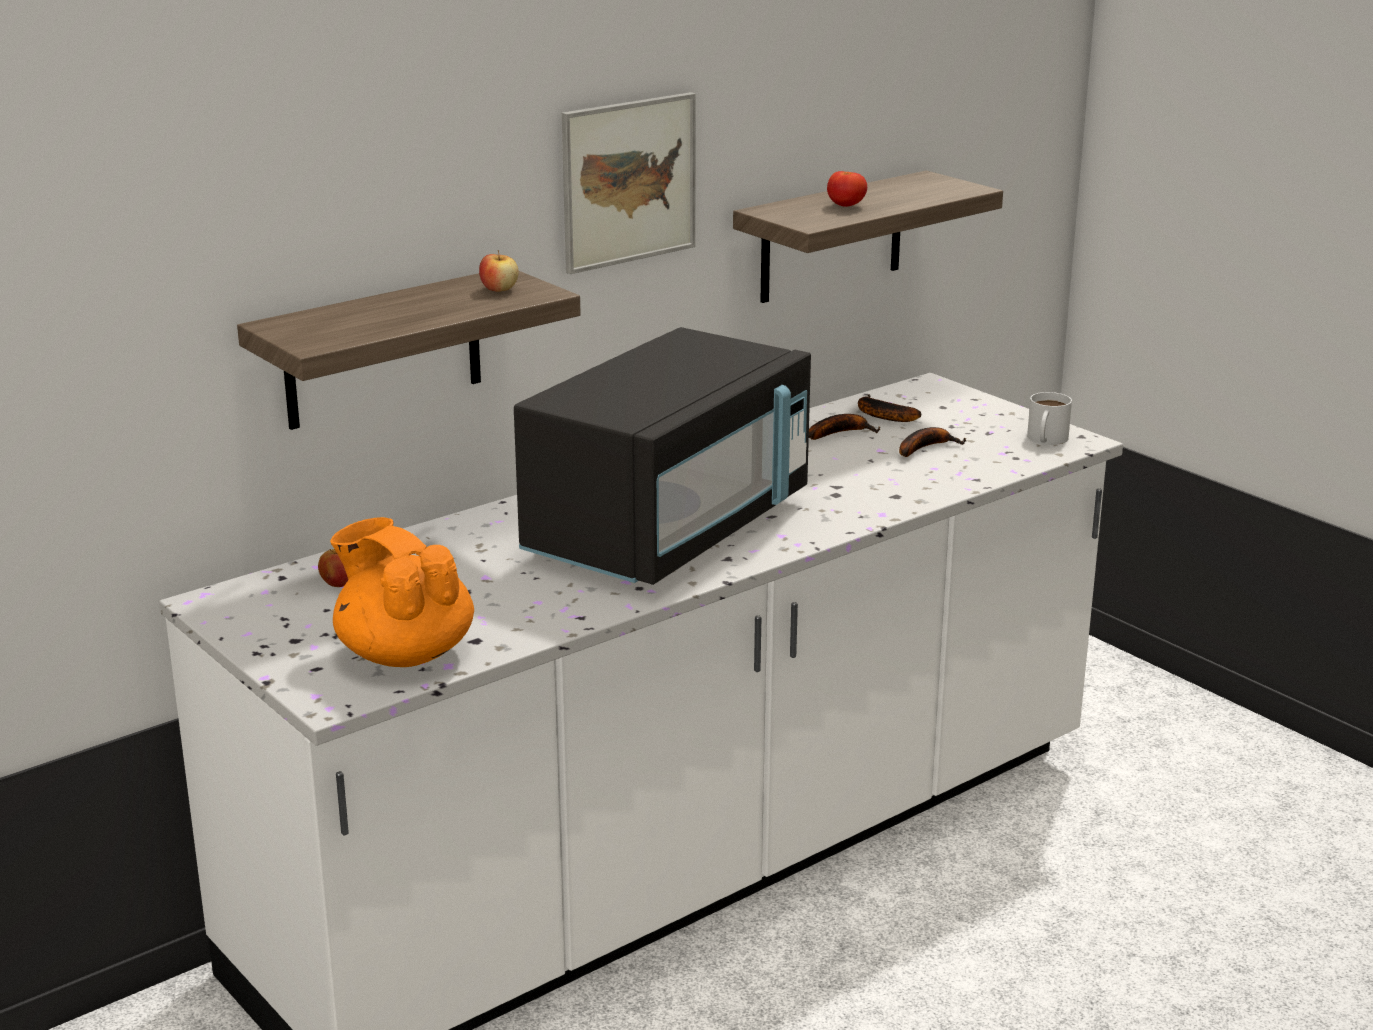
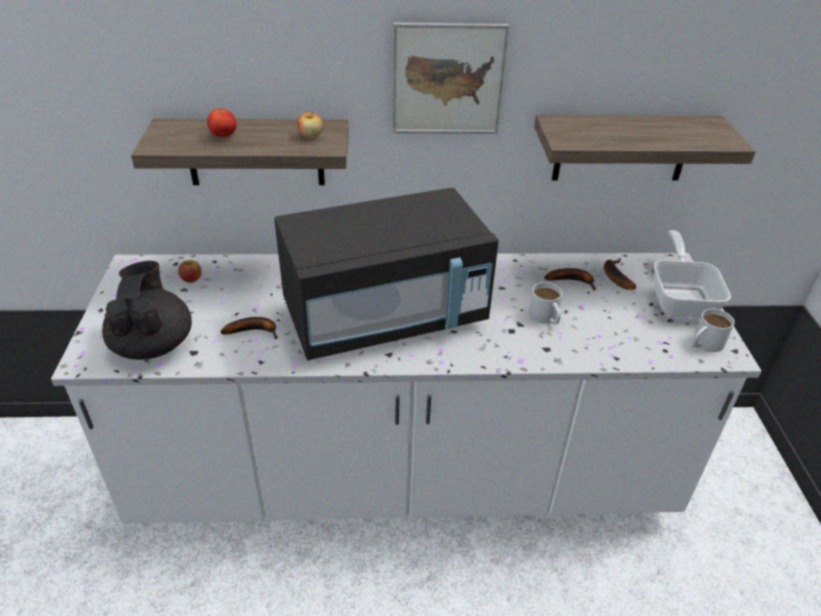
camera: 35 degrees right, 15 degrees up
(404, 653) = (153, 344): orange teapot -> black teapot
(846, 206) = (614, 132): tomato -> tomato (223, 136)
(857, 472) = (546, 318): none -> white mug
(925, 447) = (613, 315): banana -> banana (254, 331)
(975, 411) = (681, 298): none -> frying pan

